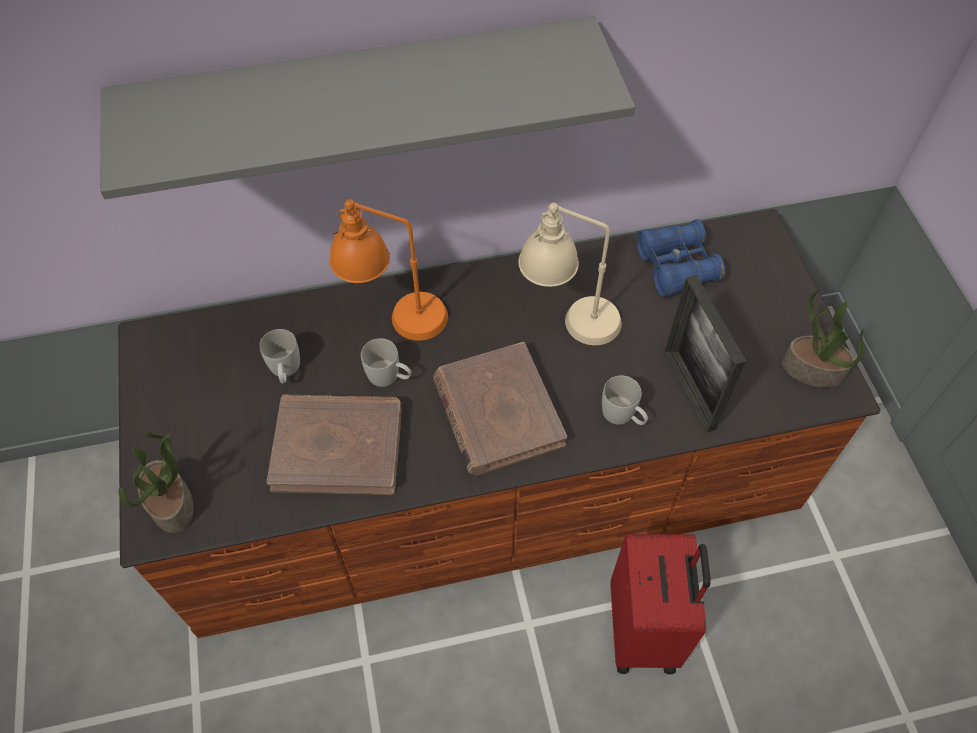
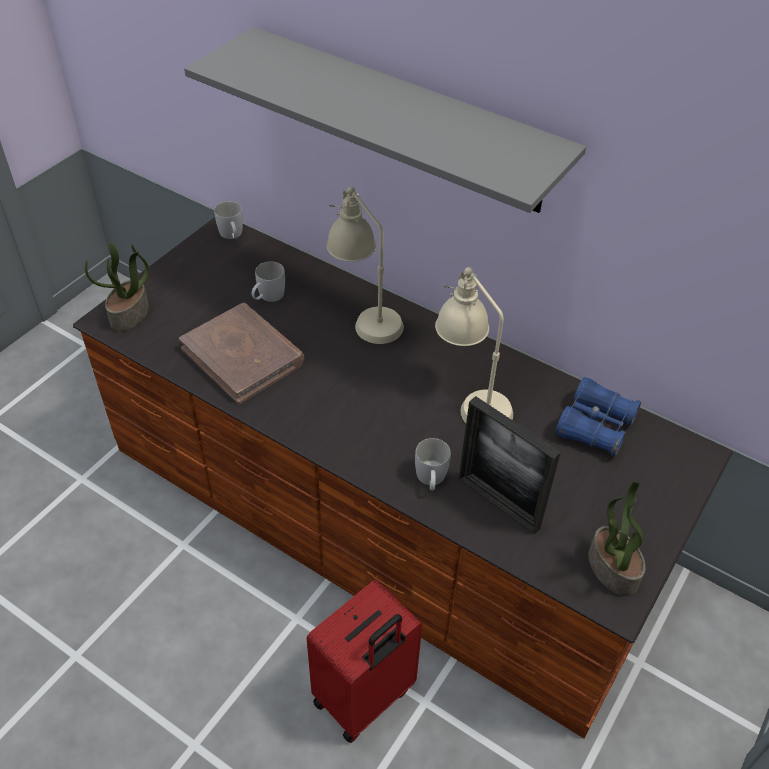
camera: 45 degrees right, 10 degrees down
(389, 376) = (319, 343): white mug -> white mug (232, 235)
(394, 317) = (364, 316): orange table lamp -> beige table lamp
(497, 412) = (355, 412): brown book -> none
(689, 389) = (498, 503): picture frame -> picture frame turned 75 degrees counterclockwise

